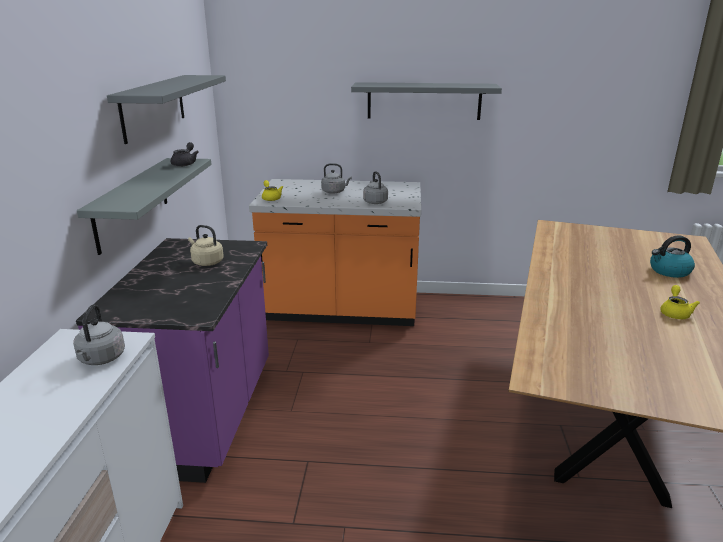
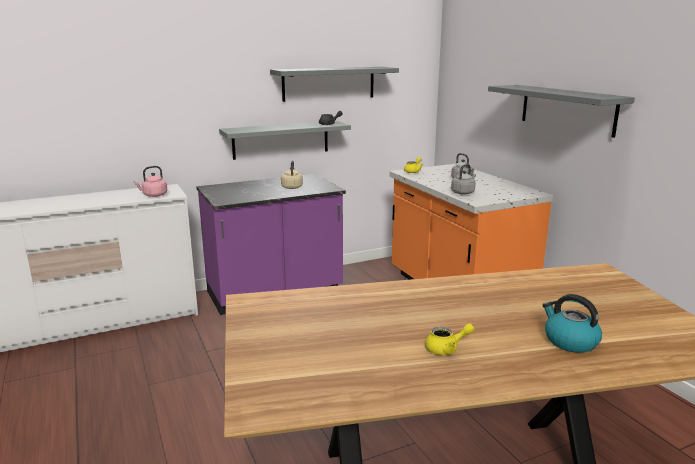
camera: 60 degrees right, 5 degrees down
(101, 359) = (153, 195): grey kettle -> pink kettle

